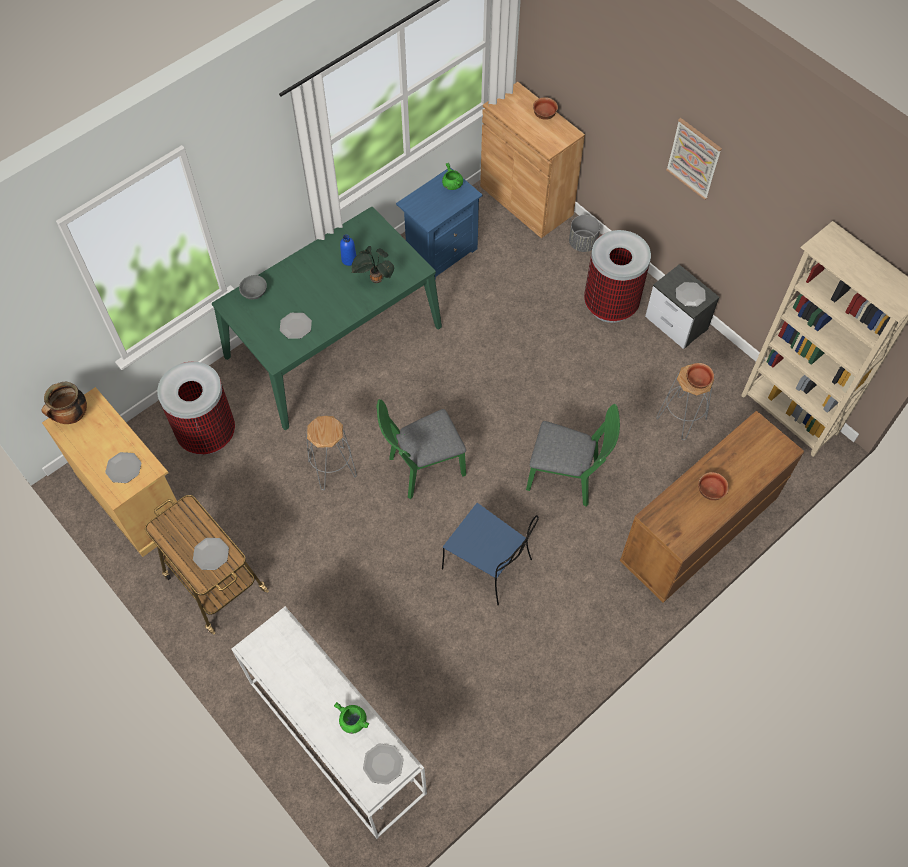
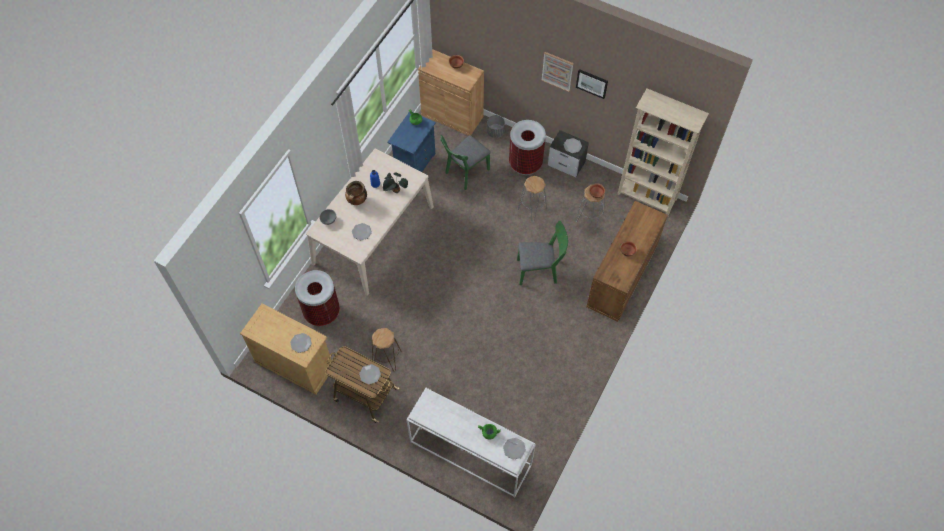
camera: 20 degrees left, 0 degrees up
(72, 416) = (256, 324): cooking pot -> cooking pot (357, 201)
(272, 536) = (387, 358): none -> brown stool
(332, 468) = (404, 308): grey stool -> grey stool (532, 209)
(333, 341) = (373, 235): green dining table -> beige dining table
(421, 468) = (456, 292): green chair -> green chair (465, 173)
(489, 565) = (516, 333): blue chair -> none
(744, 192) = (592, 83): none -> picture

